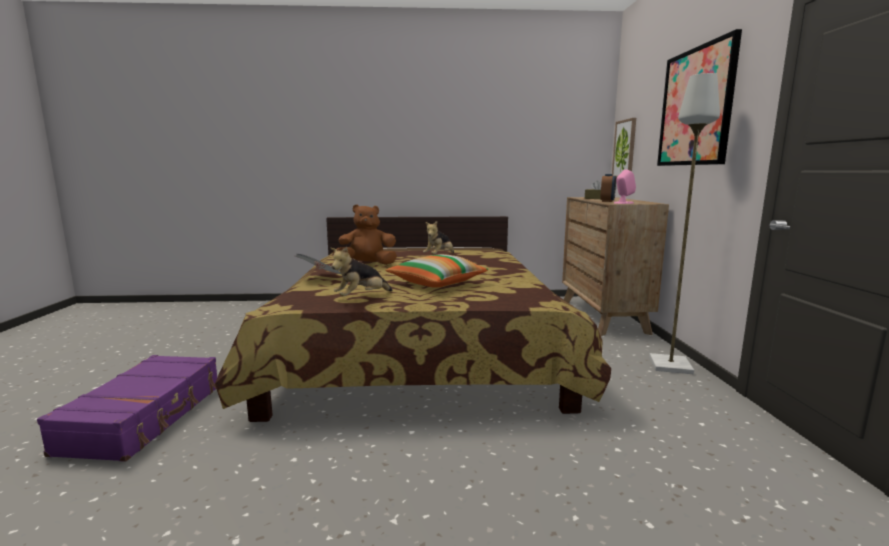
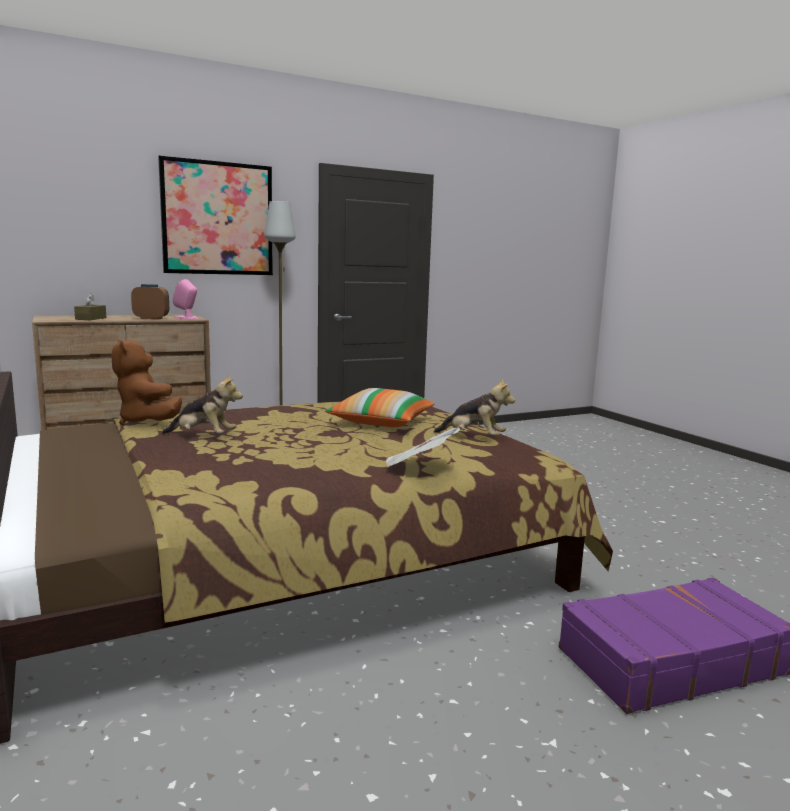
camera: 115 degrees left, 0 degrees up
(367, 264) = (302, 462): brown plush toy -> brown plush toy (147, 422)
(625, 149) = (48, 245): picture -> none

